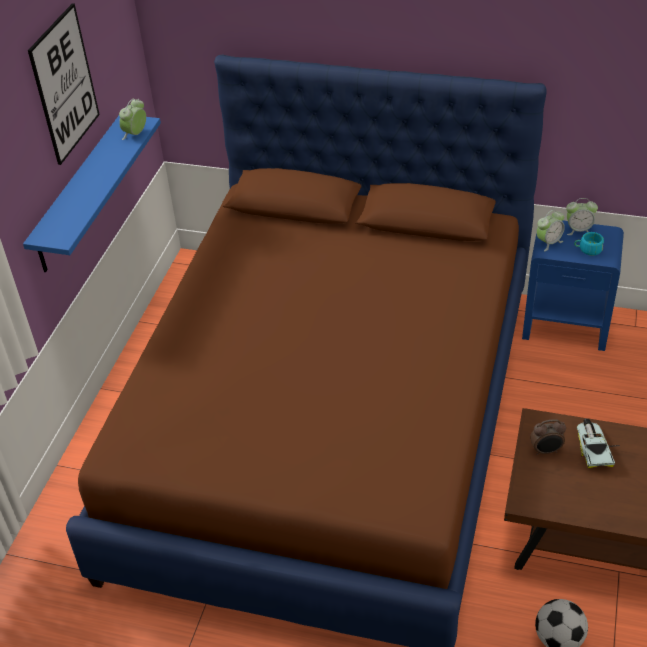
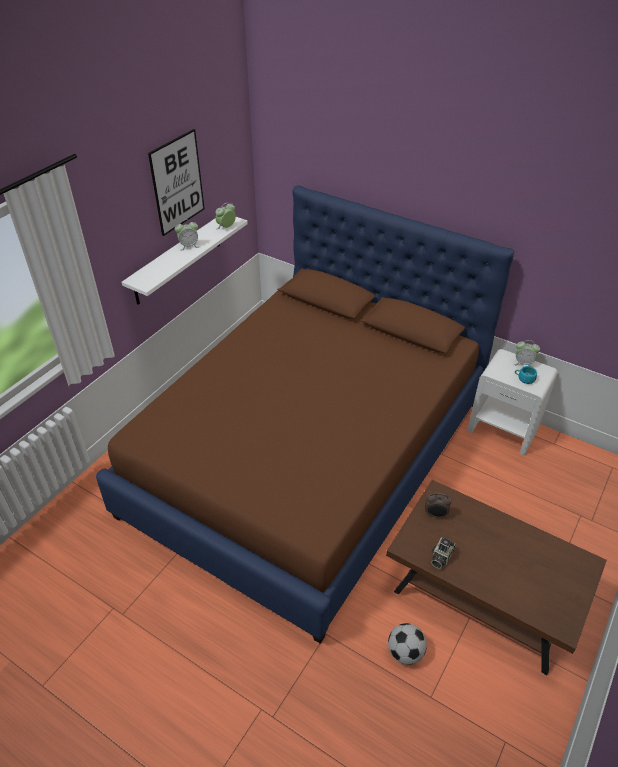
camera: 15 degrees right, 0 degrees up
(80, 194) = (178, 259): blue shelf -> white shelf
(548, 242) = (497, 367): alarm clock -> alarm clock (189, 246)
(566, 324) = (503, 429): blue nightstand -> white nightstand
(574, 501) = (440, 557): none -> camera
(594, 447) = (472, 522): toy car -> none

